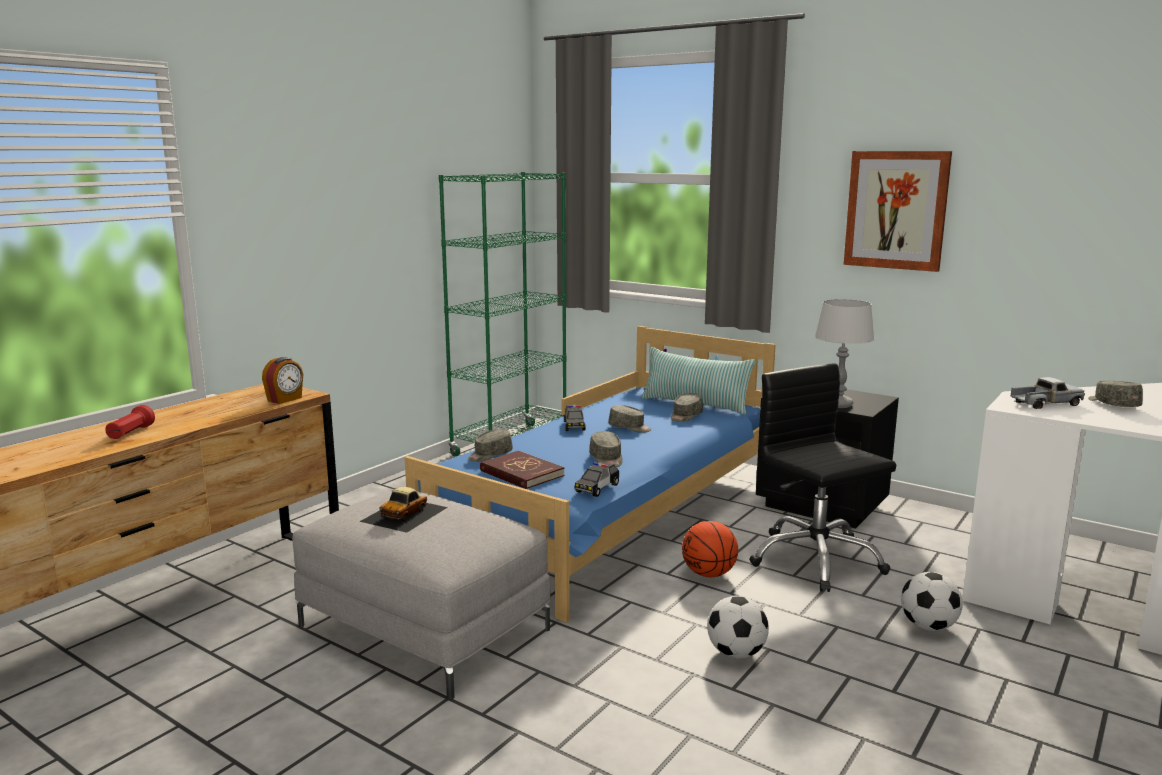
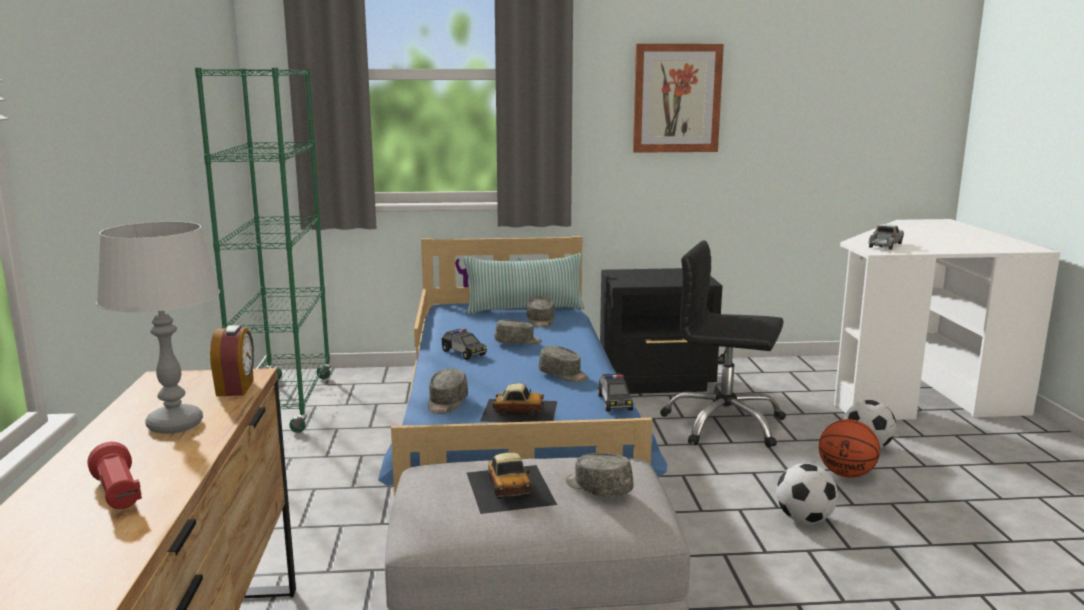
camera: 40 degrees left, 0 degrees up
(521, 473) = (519, 410): red book -> toy car
(709, 574) = (676, 464): basketball -> basketball (846, 474)
(838, 405) = (680, 281): grey table lamp -> grey table lamp (175, 424)
(1112, 404) = (913, 239): grey cap -> grey cap (597, 488)

